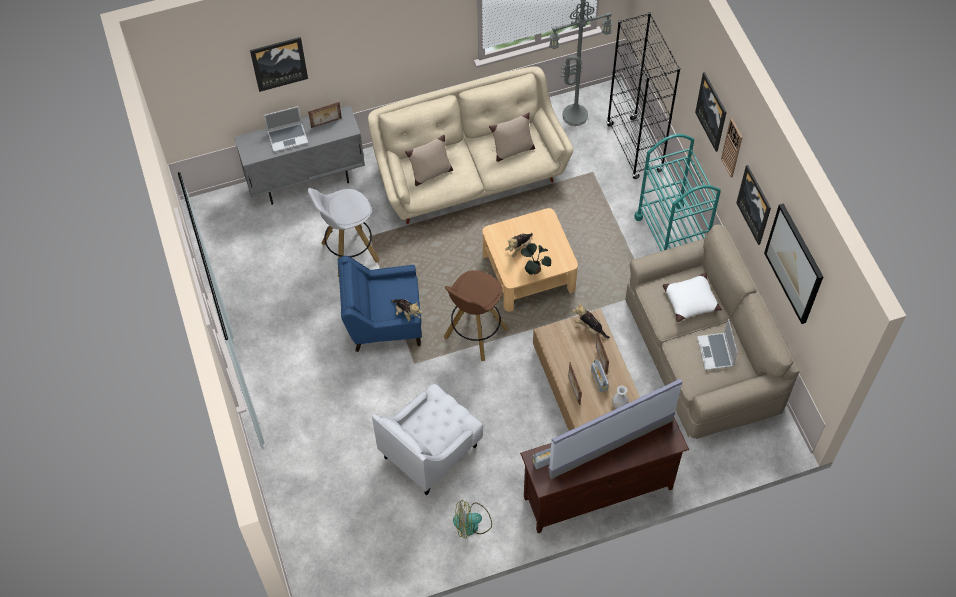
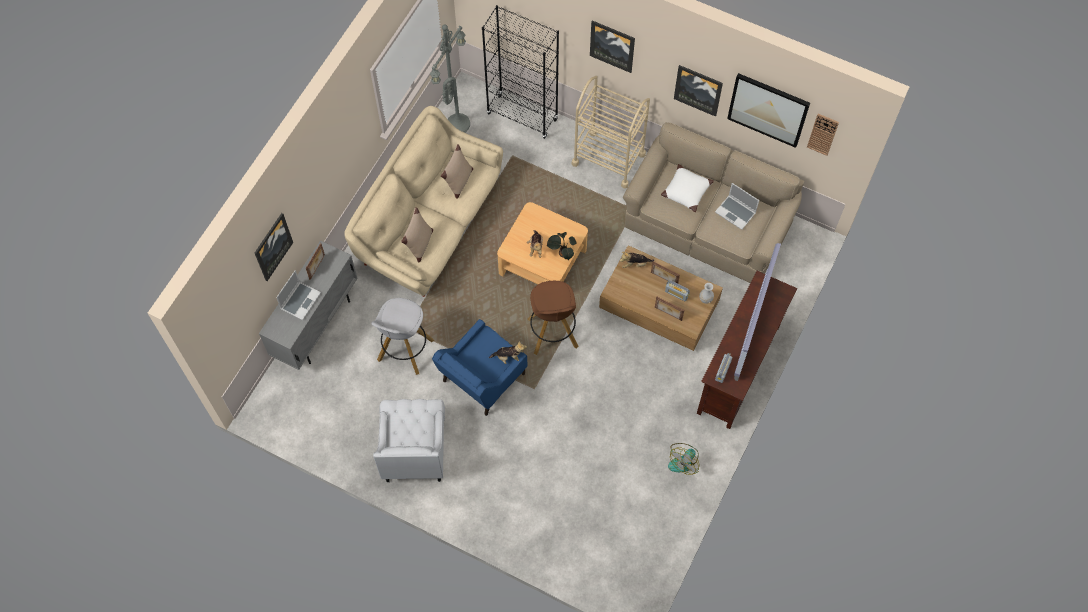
camera: 45 degrees left, 5 degrees up
(431, 451) = (608, 437): white armchair -> white armchair (414, 449)
(671, 235) = (608, 159): turquoise cart -> beige cart
(732, 147) = (651, 61): wall clock -> wall clock (823, 134)

